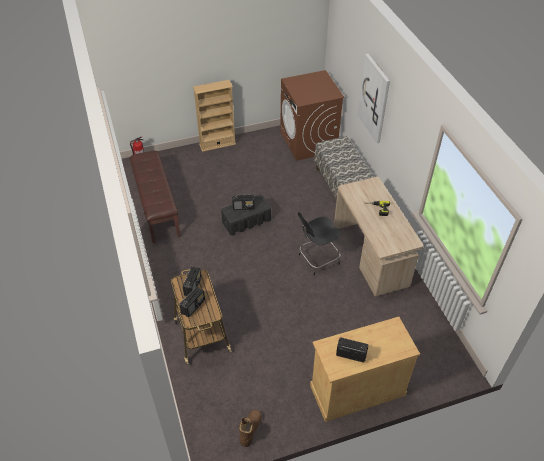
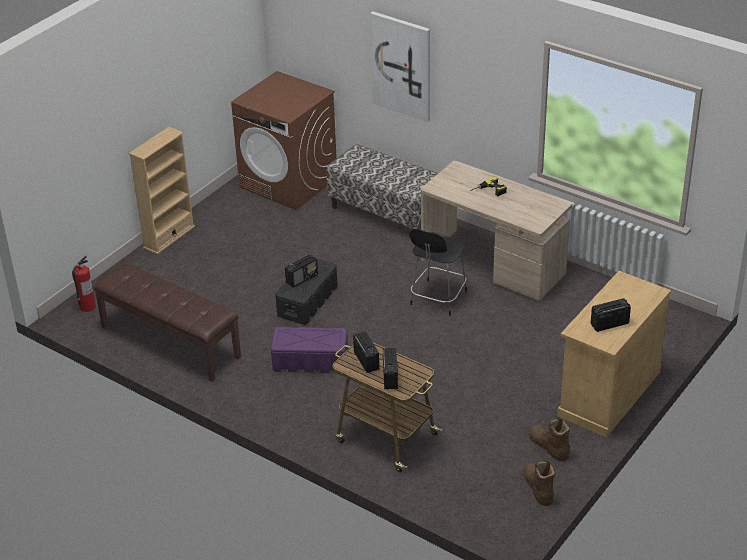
camera: 35 degrees left, 10 degrees down
(211, 260) = (310, 361): none -> purple storage box
(284, 403) = (549, 446): none -> brown boot

